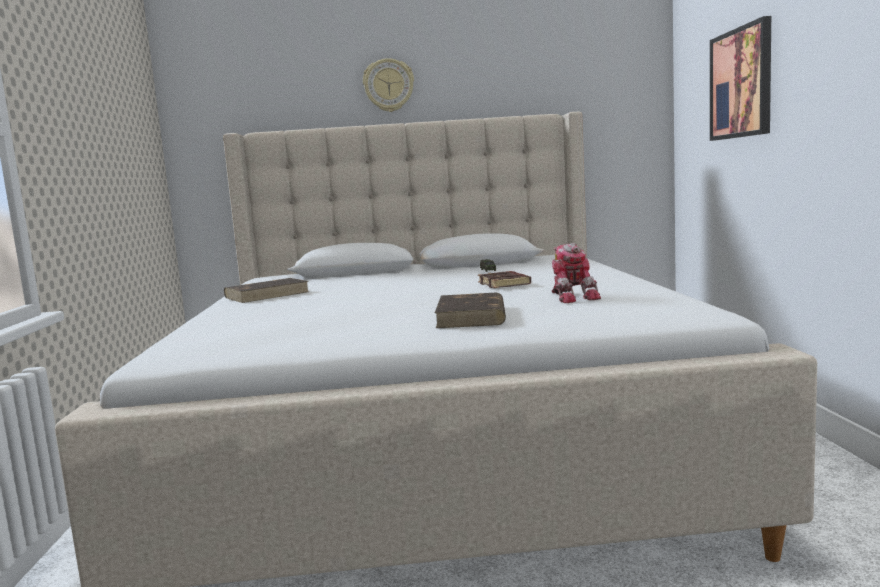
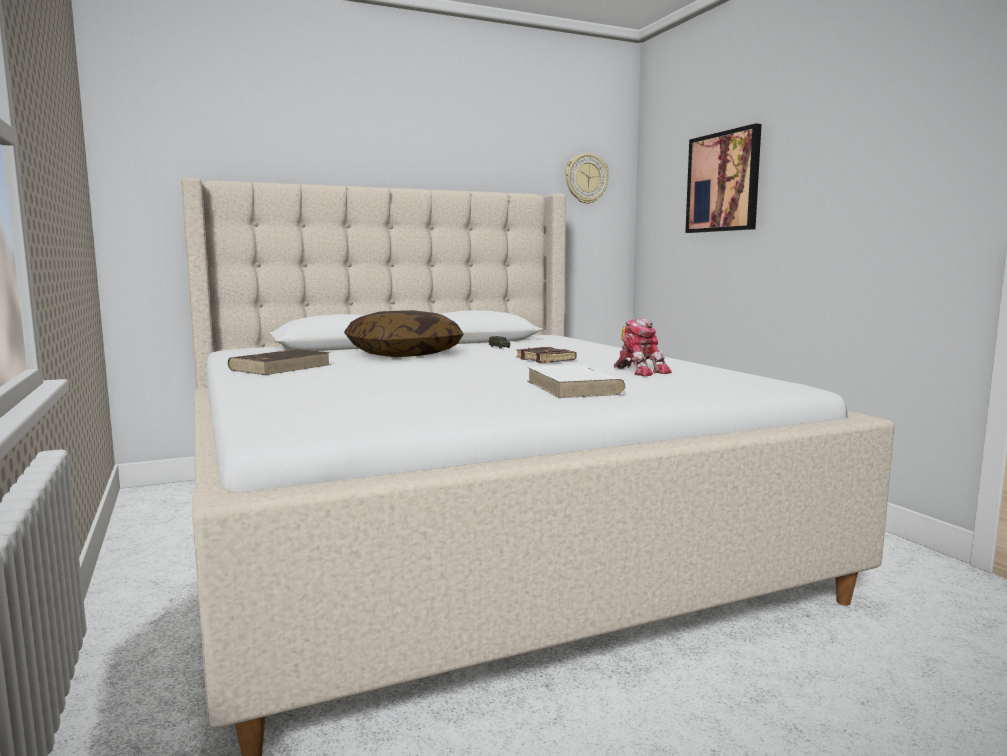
camera: 20 degrees left, 0 degrees up
(388, 85) = (369, 145): wall clock -> wall clock (586, 179)
(389, 279) = (404, 354): none -> pillow
(471, 316) = (574, 387): brown book -> white book

